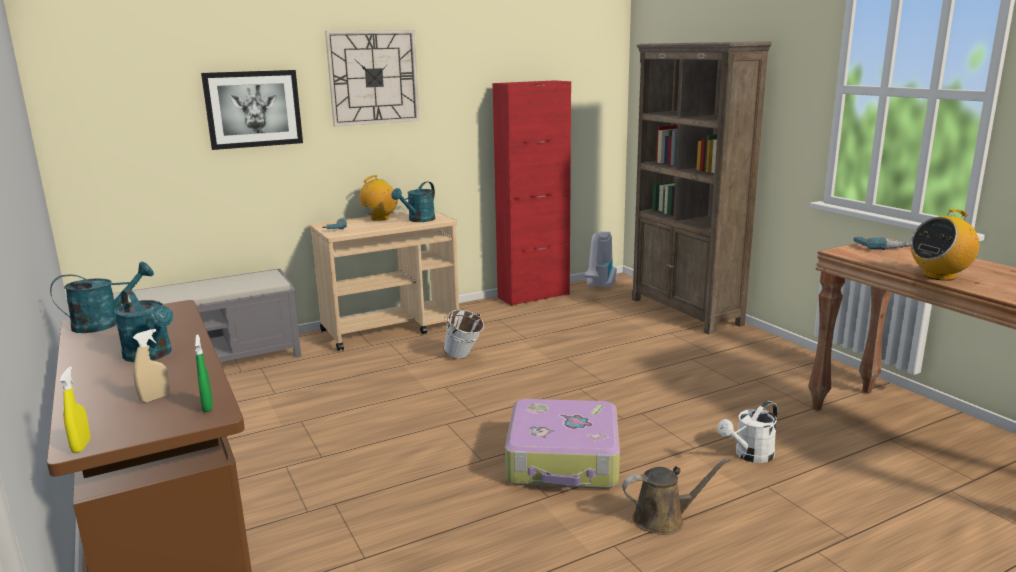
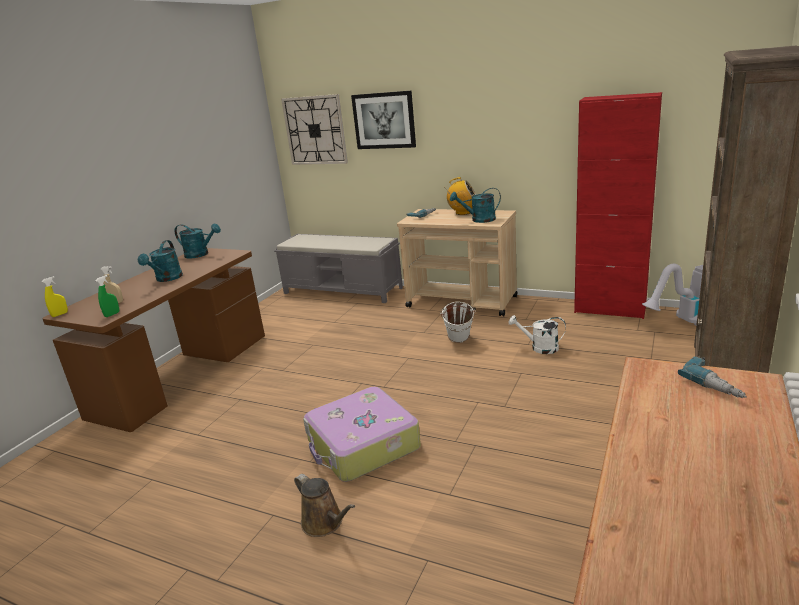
camera: 55 degrees right, 5 degrees up
(373, 77) = (471, 94): wall clock -> wall clock (315, 130)
(749, 456) = (471, 530): white watering can -> white watering can (539, 348)
(939, 276) = (641, 448): radio -> none

